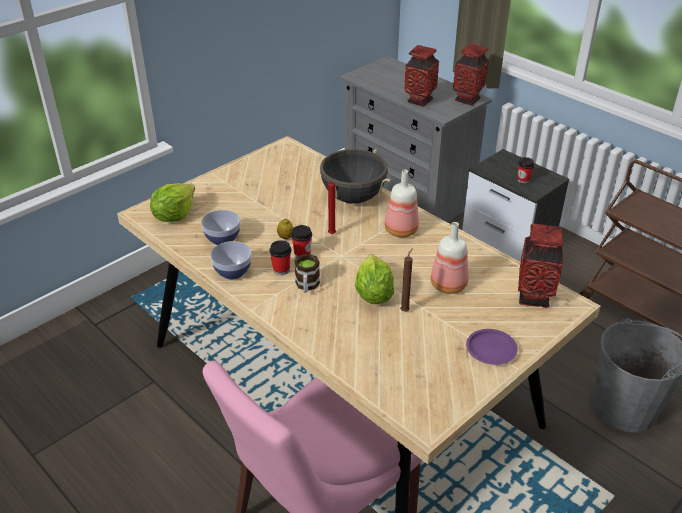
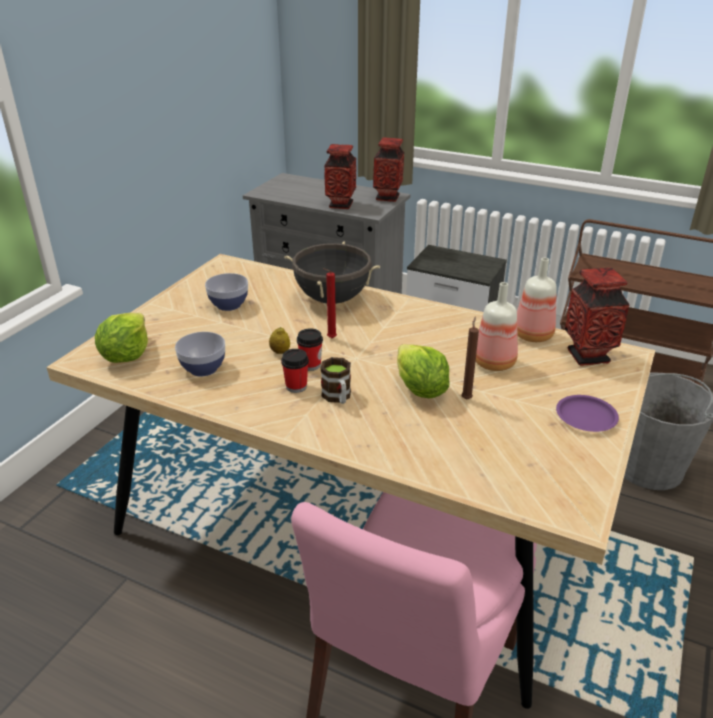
camera: 20 degrees left, 5 degrees down
(232, 272) = (237, 401): bowl -> bowl (228, 305)
(400, 231) = (405, 321): bottle -> bottle (532, 336)
(523, 180) = (465, 267): cup -> none

